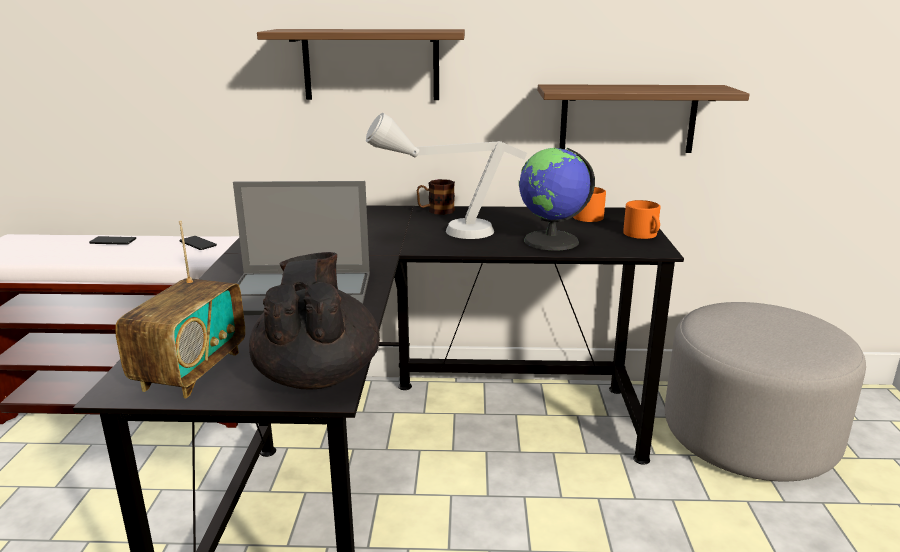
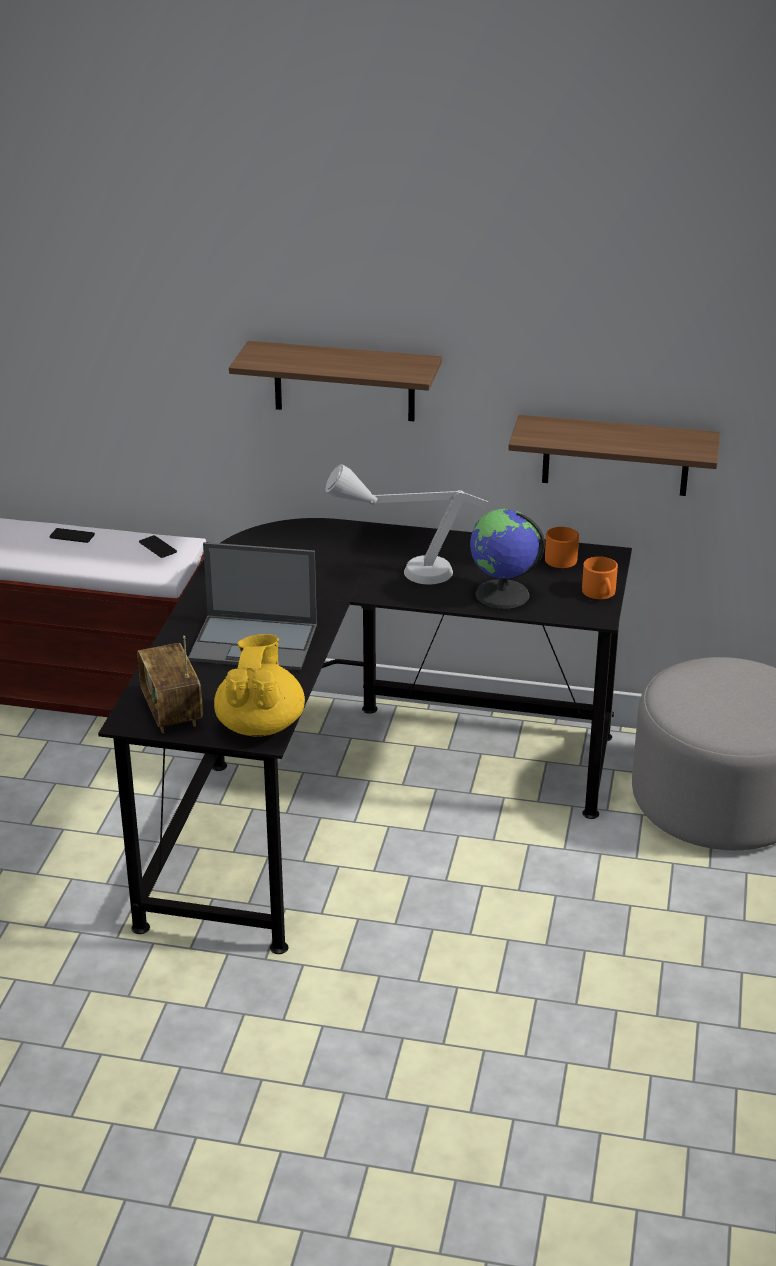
camera: 10 degrees right, 10 degrees up
(191, 370) = (172, 711): radio -> radio turned 135 degrees clockwise
(318, 375) = (260, 724): black teapot -> yellow teapot
(435, 211) = (404, 535): mug -> none

